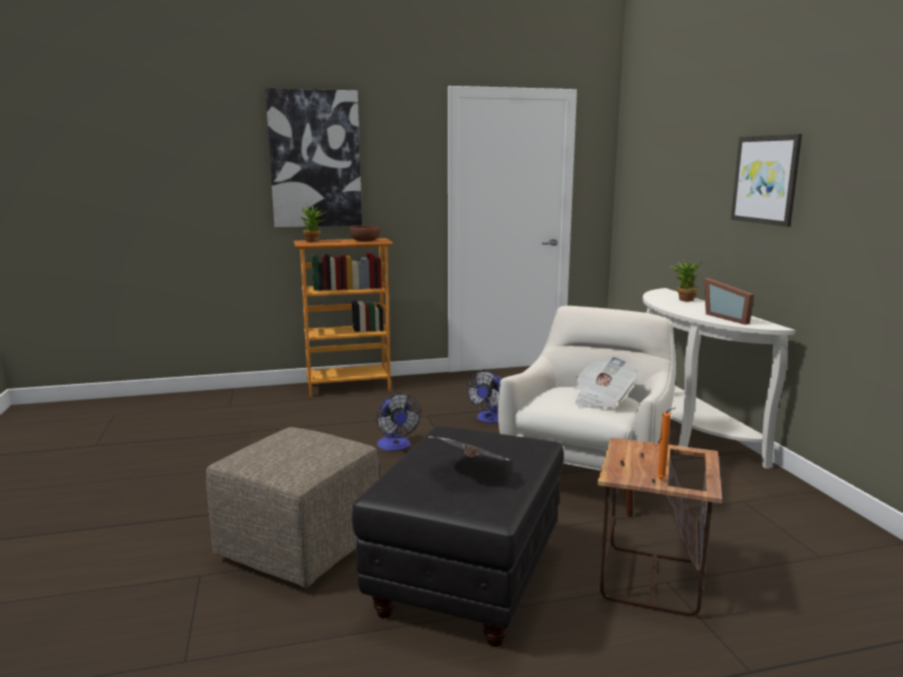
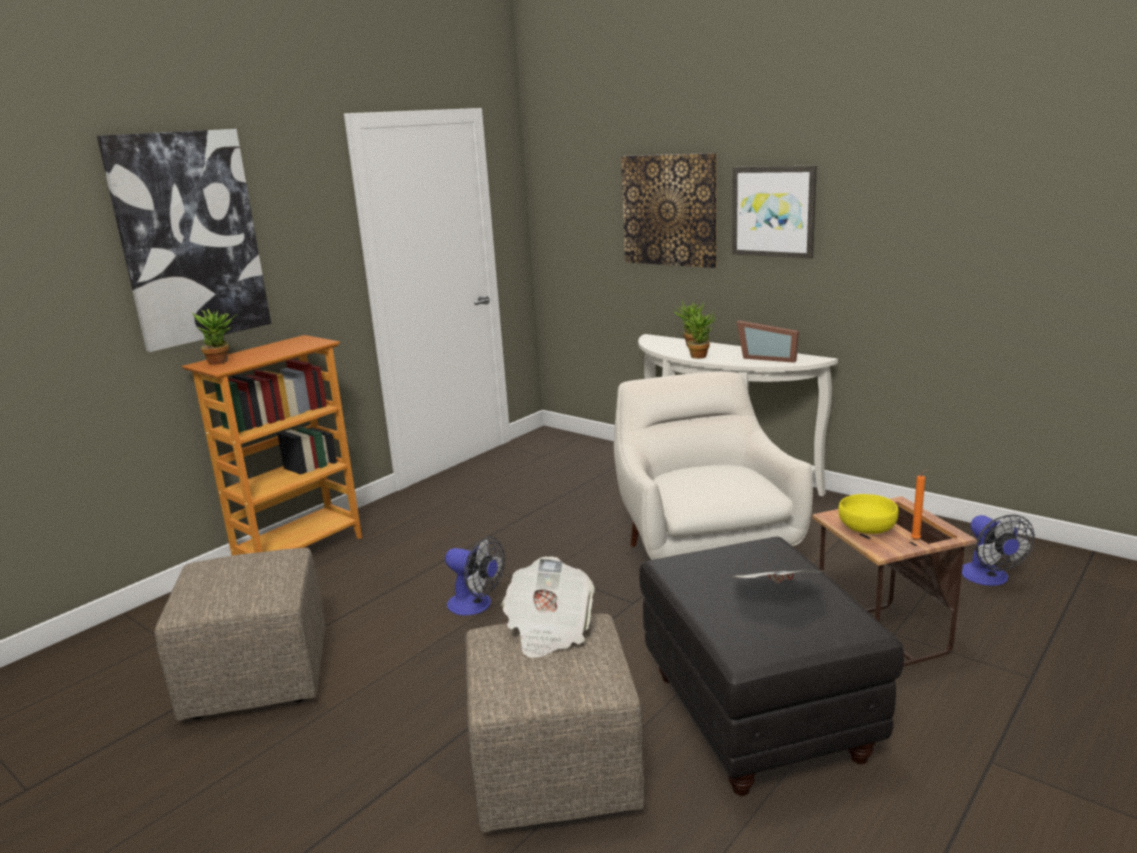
camera: 35 degrees left, 5 degrees up
(241, 437) = (257, 676): none -> beige ottoman
(364, 241) = (292, 346): brown bowl -> none
(489, 419) = (528, 534): fan -> fan (989, 578)
(602, 400) = (731, 476): newspaper -> newspaper (549, 629)
(635, 459) = (867, 528): none -> yellow bowl
(674, 306) = (700, 355): none -> potted plant
(696, 177) = (670, 210): none -> picture

